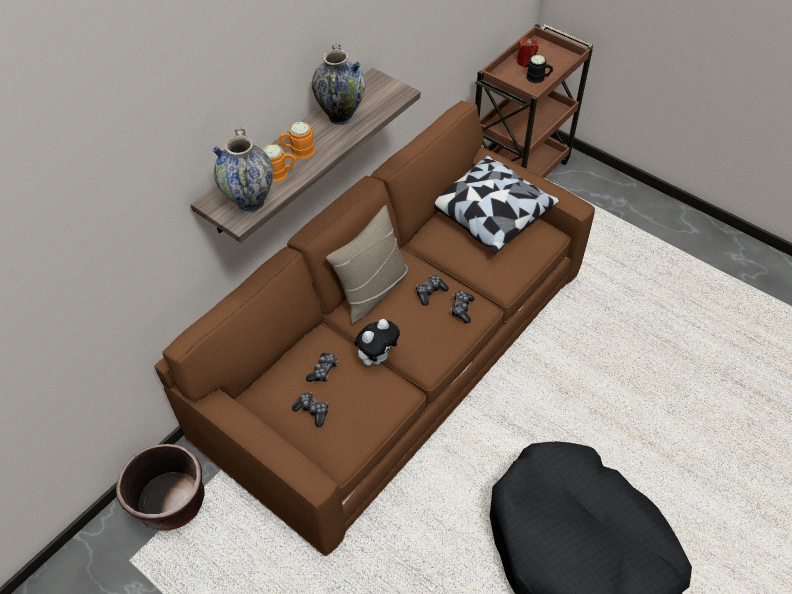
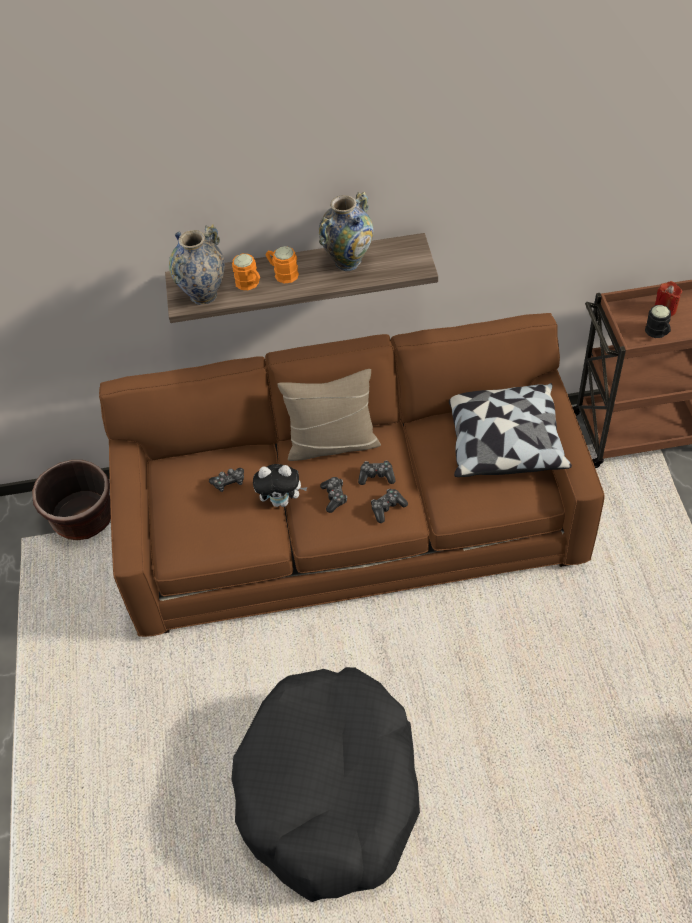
camera: 45 degrees right, 0 degrees up
(312, 411) = (190, 507): game controller -> game controller (334, 497)

